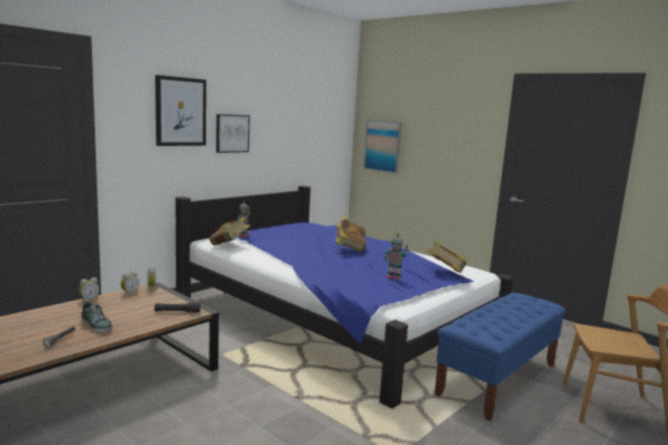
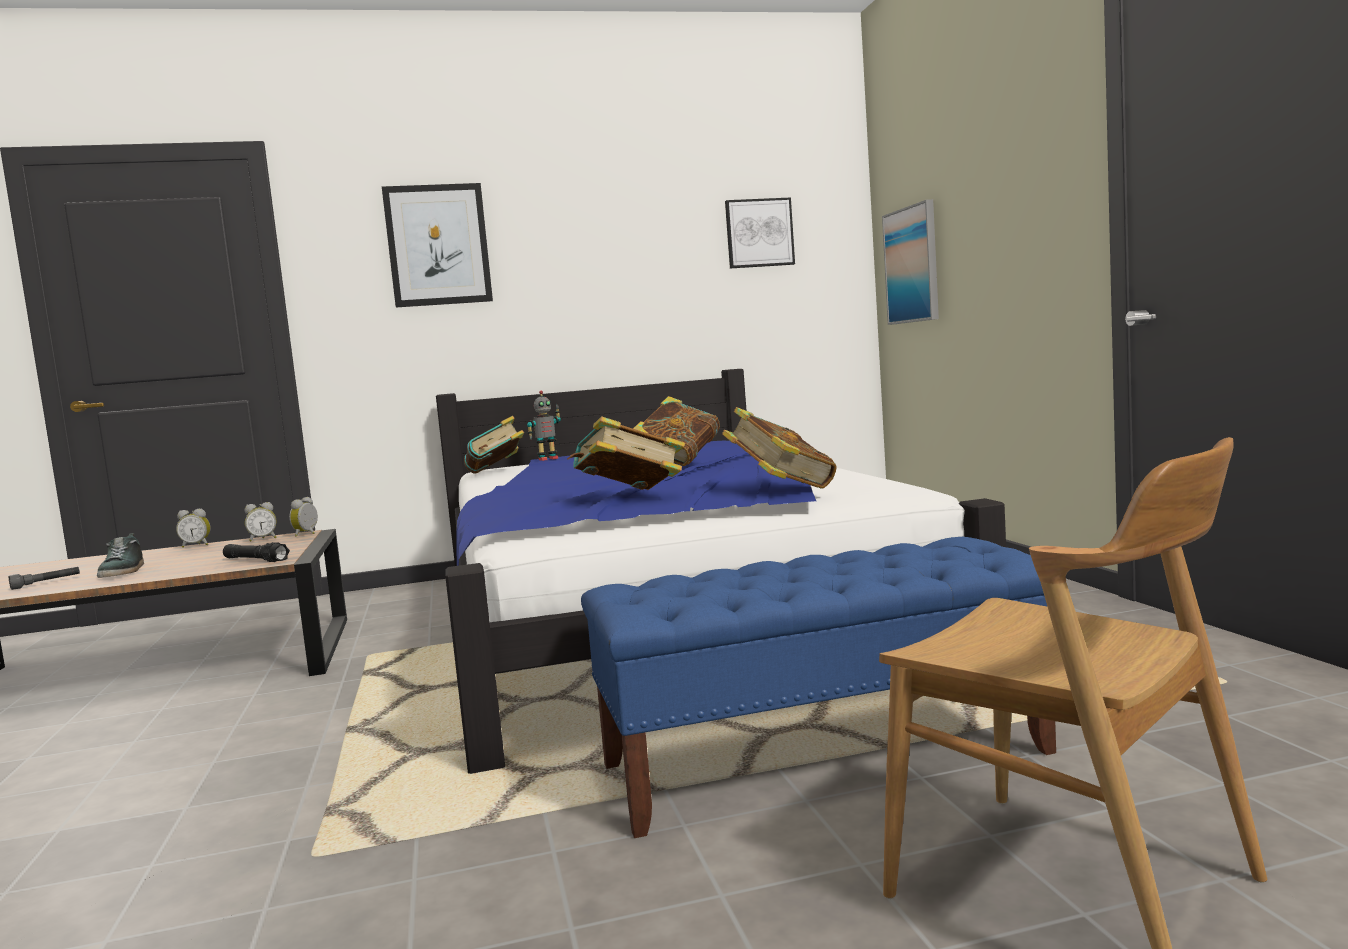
camera: 35 degrees right, 5 degrees down
(232, 133) = (552, 276): picture -> picture (759, 233)
(394, 277) = (628, 496): toy robot -> book

